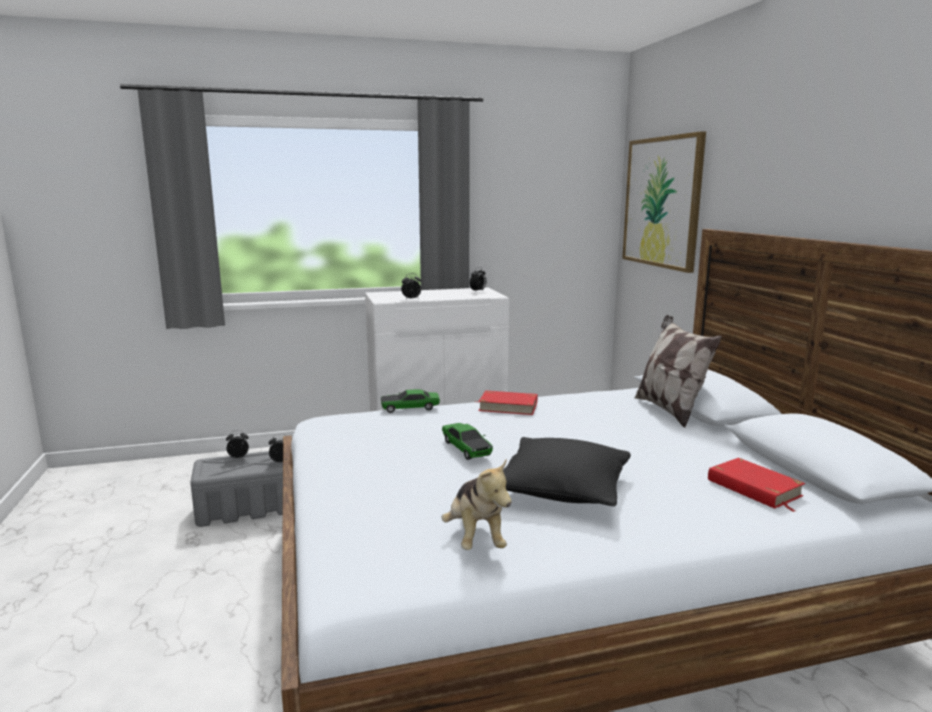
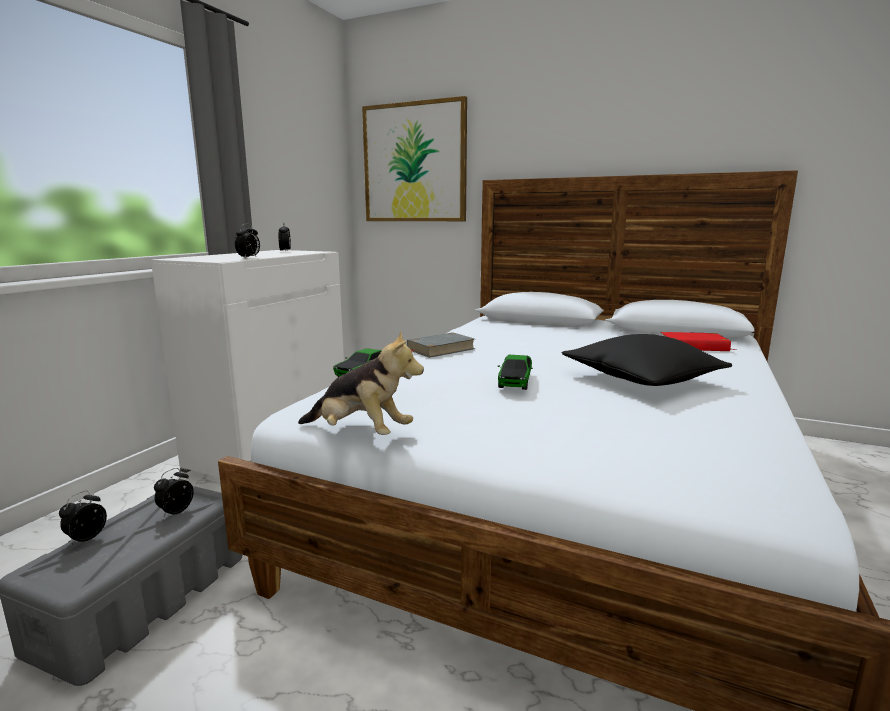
camera: 50 degrees left, 0 degrees up
(466, 448) = (515, 380): toy car -> toy car turned 90 degrees clockwise
(475, 538) = (715, 426): plush toy -> plush toy (360, 433)
(508, 406) = (440, 349): red book -> grey book
(670, 410) = (535, 325): pillow -> none

